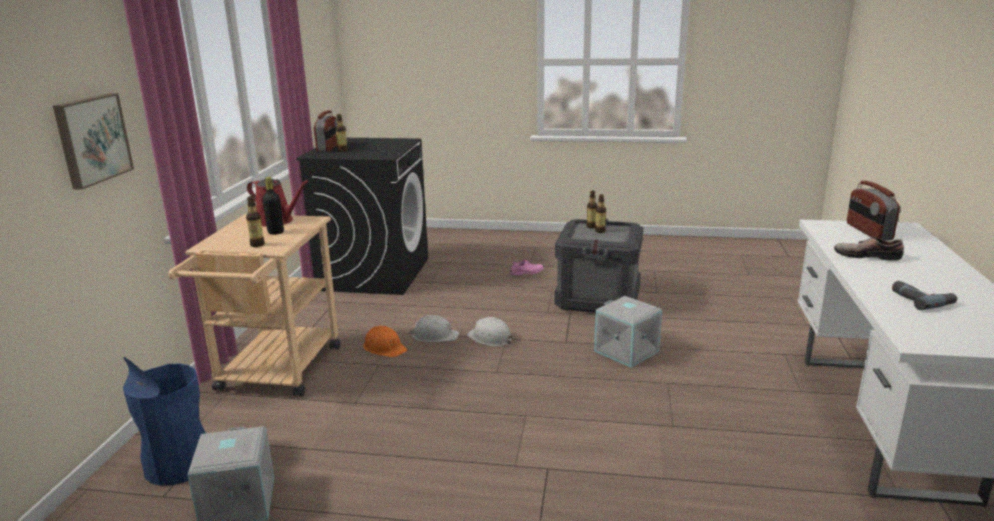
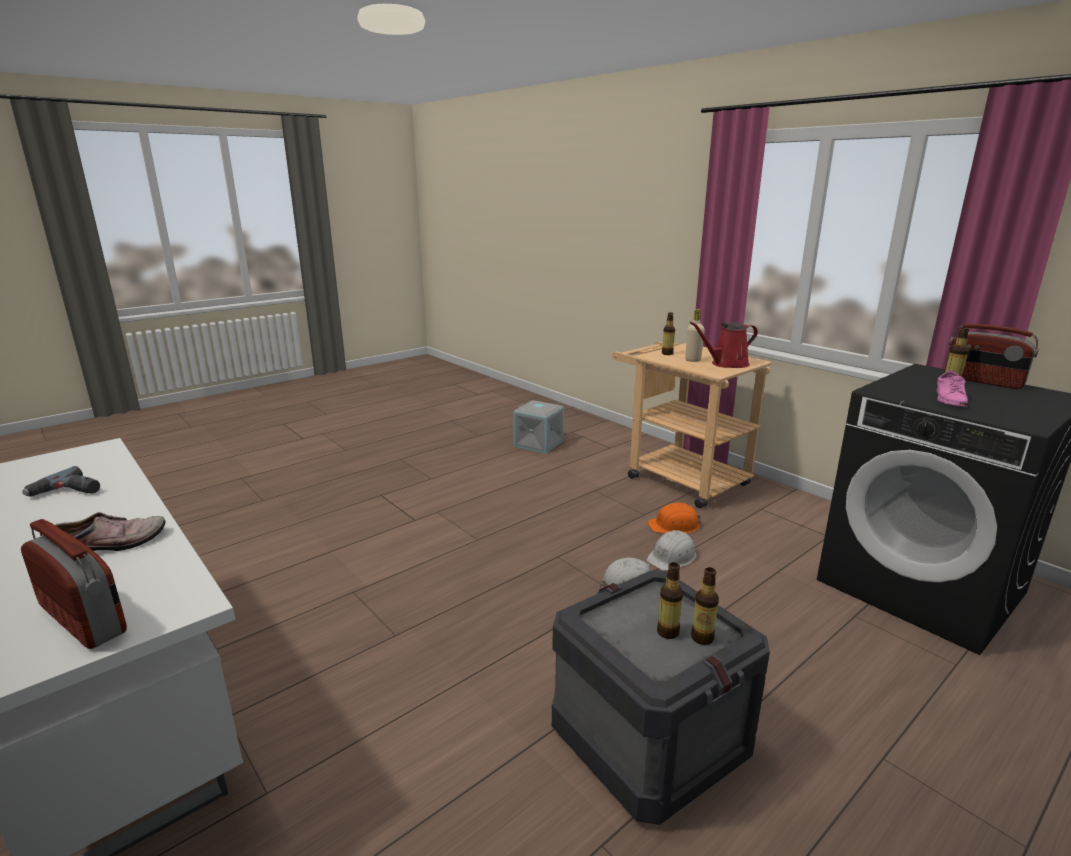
camera: 130 degrees right, 0 degrees up
(91, 139) = (678, 242): picture -> none
(178, 464) = (596, 438): blue trash can -> none
(276, 232) = (693, 360): black bottle -> beige bottle
(527, 272) = (842, 732): pink shoe -> pink shoe (950, 399)
(627, 351) = (481, 654): grey storage box -> none

